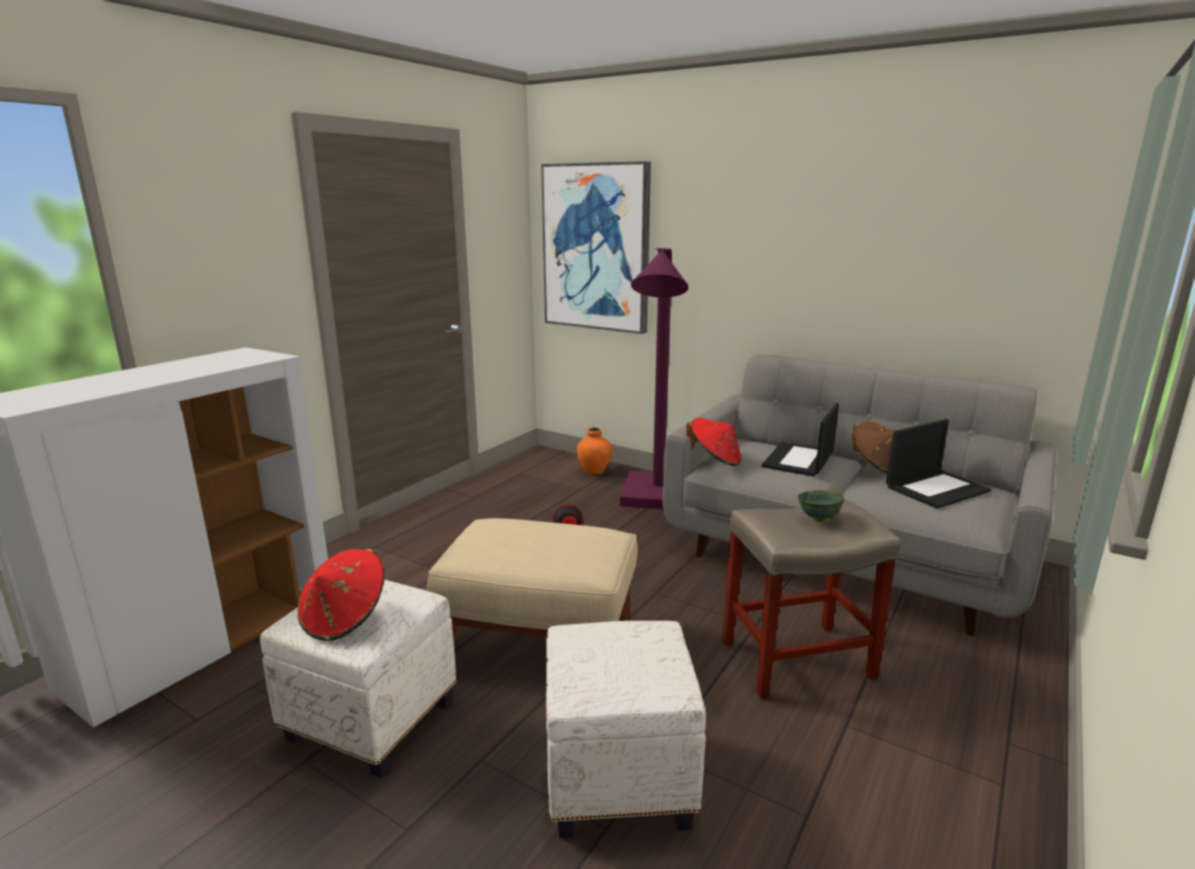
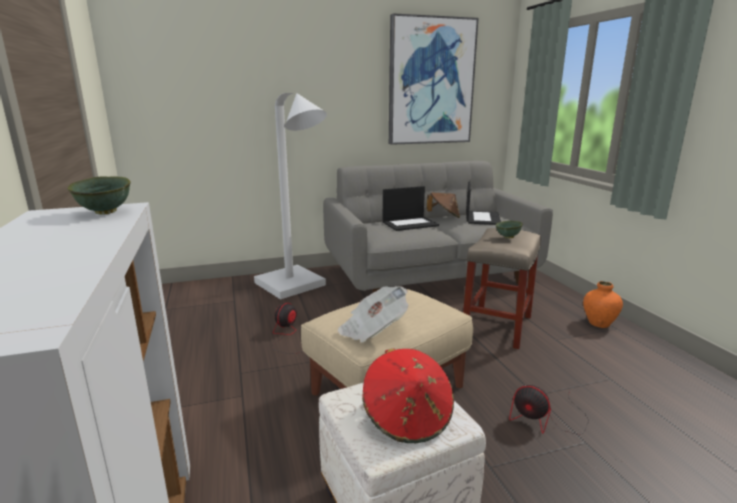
camera: 50 degrees left, 0 degrees up
(254, 358) = (106, 212): none -> green bowl
(489, 548) = (372, 330): none -> newspaper
(594, 471) = (221, 287): orange vase -> orange vase (599, 323)
(596, 248) = (184, 100): picture -> picture (431, 82)
(616, 776) = (545, 420): white ottoman -> fan
(657, 500) = (295, 287): purple floor lamp -> white floor lamp
(714, 460) = (376, 235): red hat -> none
(799, 460) = (410, 224): laptop -> laptop turned 90 degrees counterclockwise

